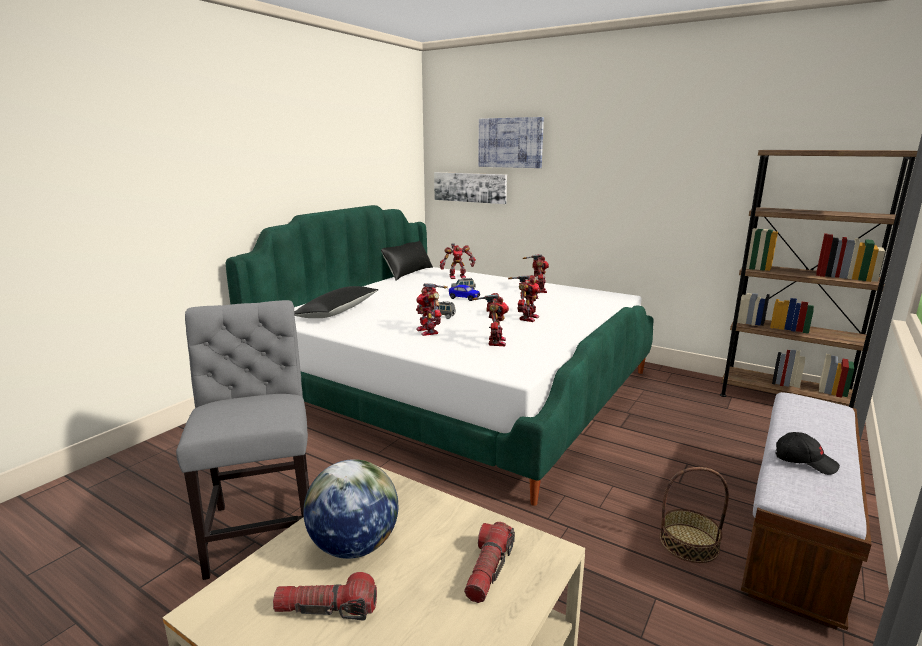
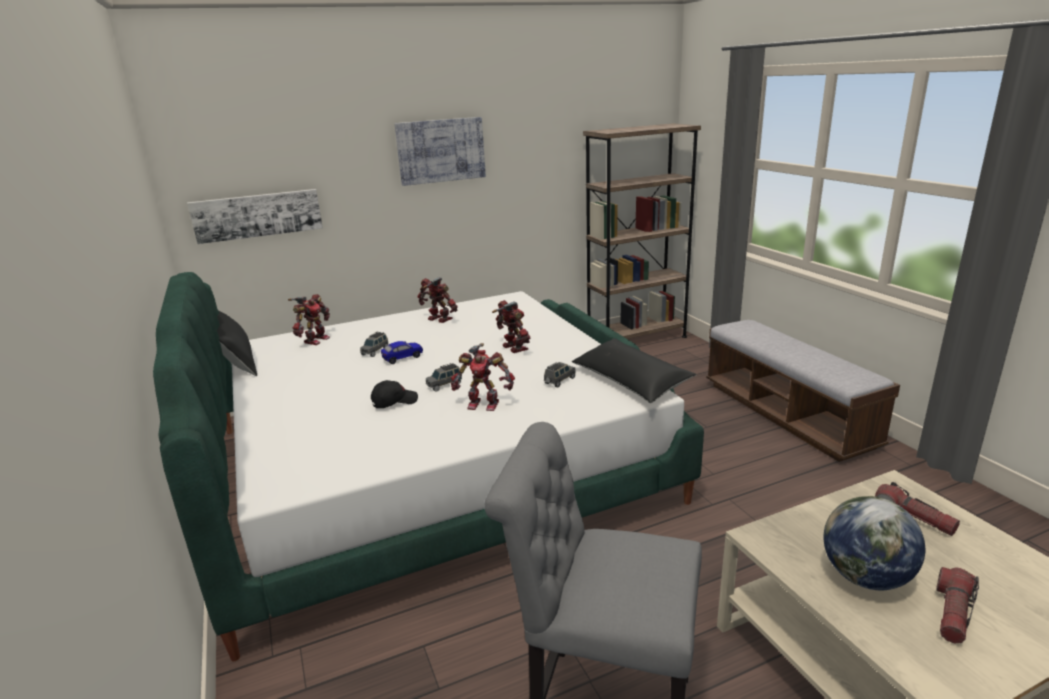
camera: 55 degrees left, 5 degrees up
(337, 312) = (322, 443): black pillow -> black pillow (630, 381)
(494, 342) = (559, 381): toy robot -> grey toy car
(510, 142) = (312, 146): picture -> picture (441, 150)
(688, 543) = (777, 456): basket -> none
(804, 461) = (814, 360): black cap -> black cap (394, 401)

